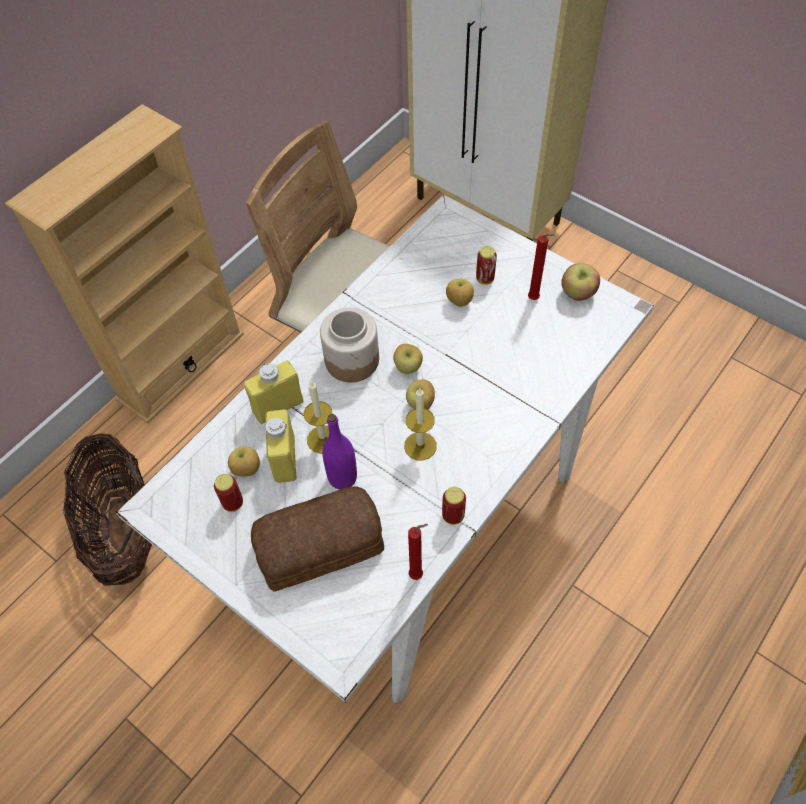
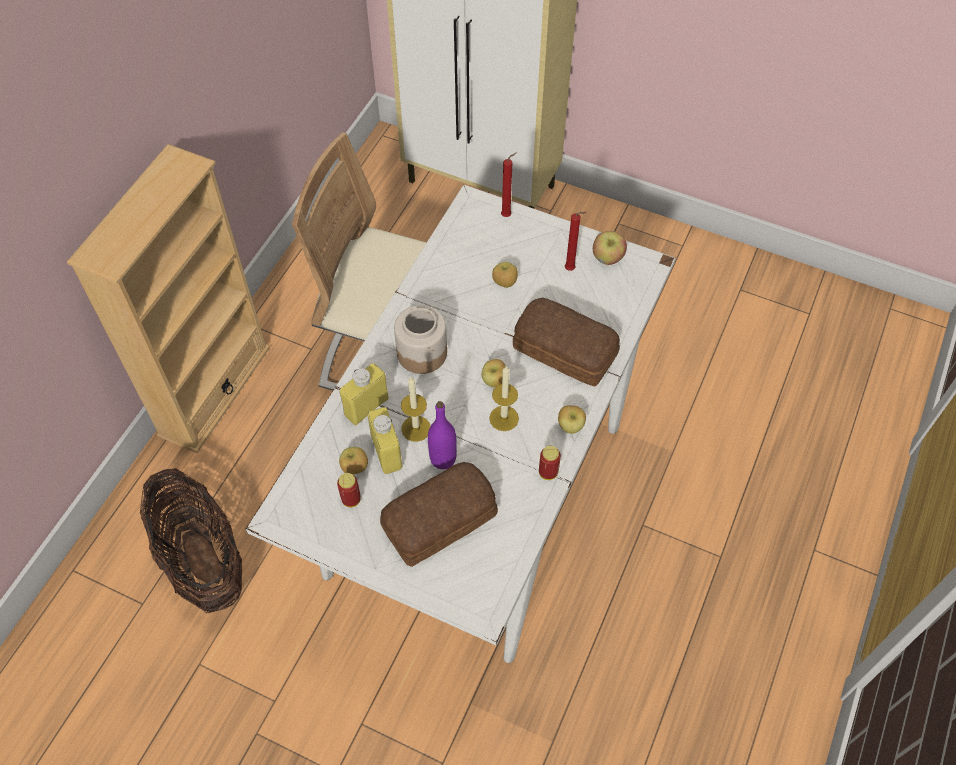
camera: 15 degrees left, 0 degrees up
(408, 367) = (474, 351): apple -> apple (570, 426)
(418, 574) = (531, 527): red candle -> red candle (507, 215)
(485, 279) = (522, 258): can -> none
(506, 386) = (565, 352): none -> bread

